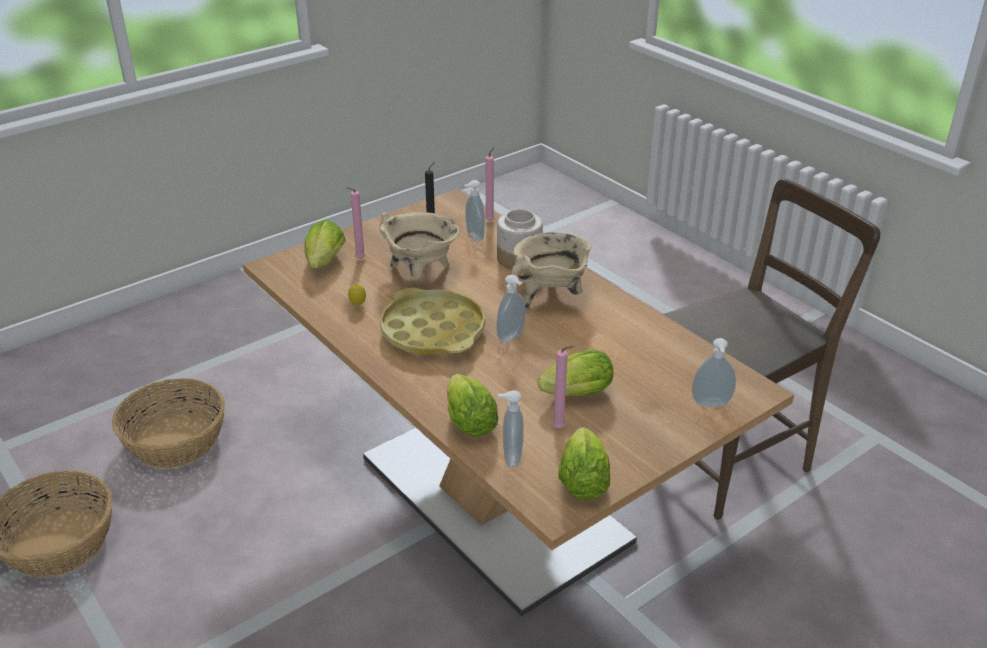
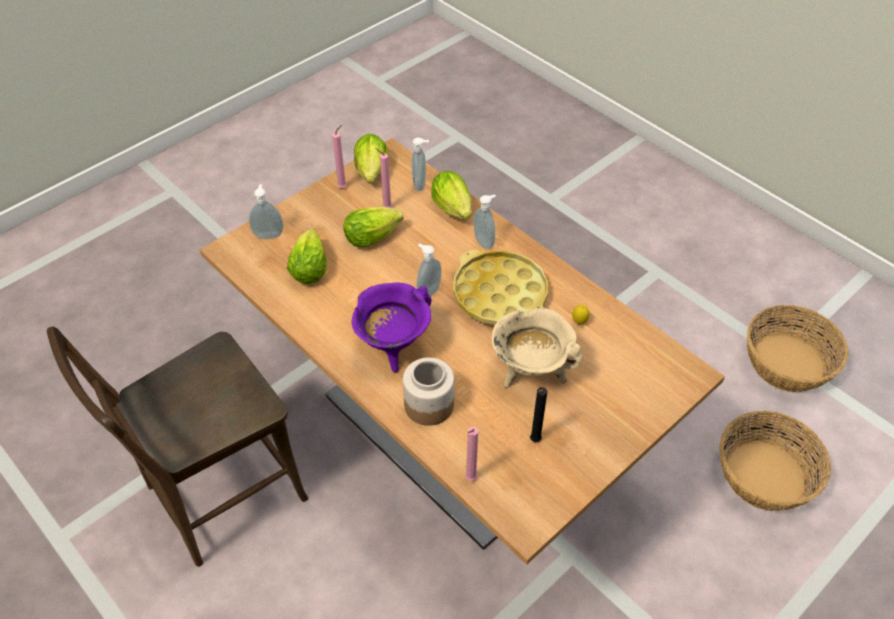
camera: 175 degrees right, 15 degrees up
(324, 264) = (638, 380): lettuce -> lettuce (310, 267)
(359, 259) = (604, 391): pink candle -> pink candle (343, 187)
(473, 237) = (485, 442): soap dispenser -> soap dispenser (485, 242)
(551, 297) = (393, 347): beige cooking pot -> purple cooking pot

